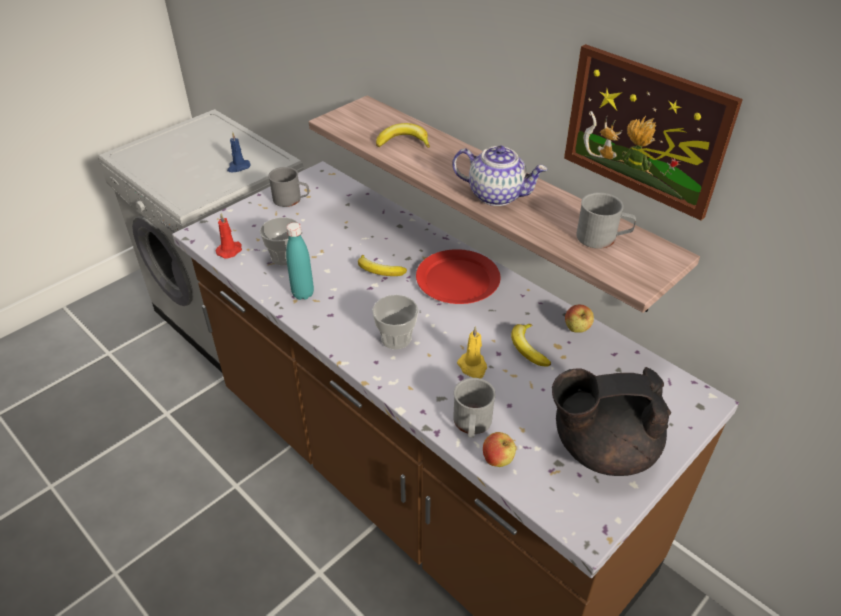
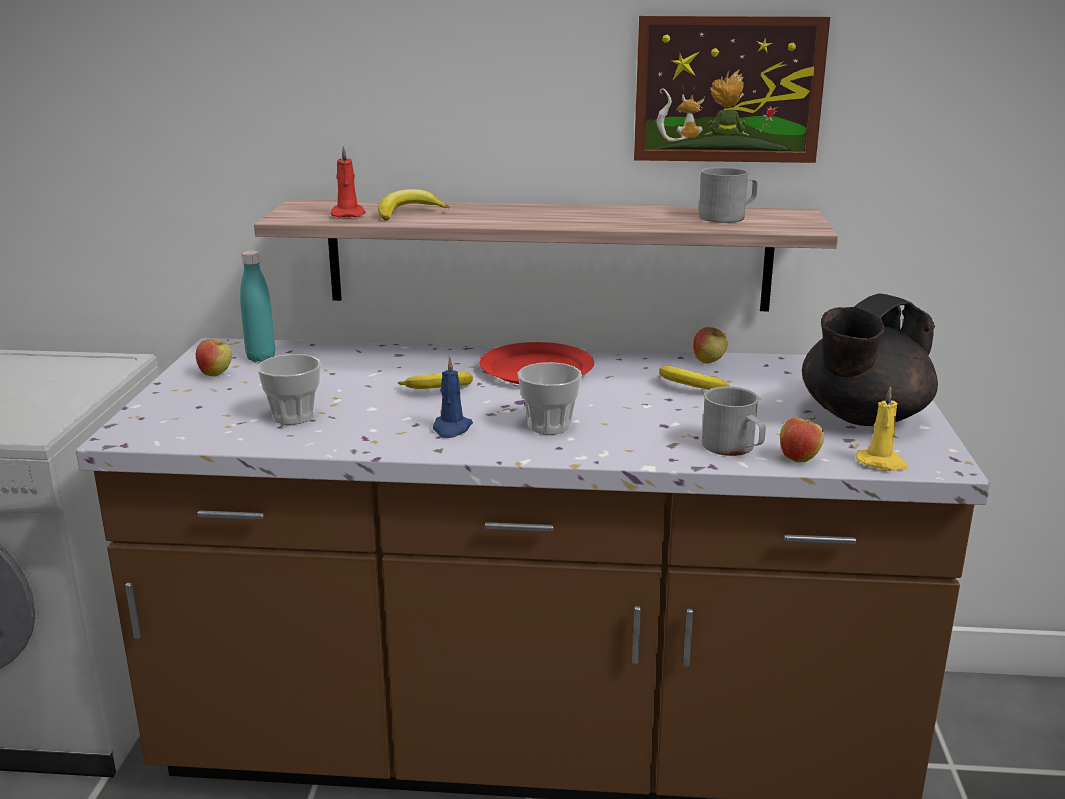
camera: 40 degrees left, 20 degrees down
(230, 250) = (202, 434): red candle -> red candle (348, 214)
(238, 167) = (63, 383): blue candle -> blue candle (451, 429)
(291, 200) = (216, 374): grey mug -> apple
(303, 294) = (375, 433): turquoise bottle -> turquoise bottle (261, 358)
(473, 367) = (663, 415): yellow candle -> yellow candle (882, 463)
(497, 195) = (582, 218): teapot -> none

